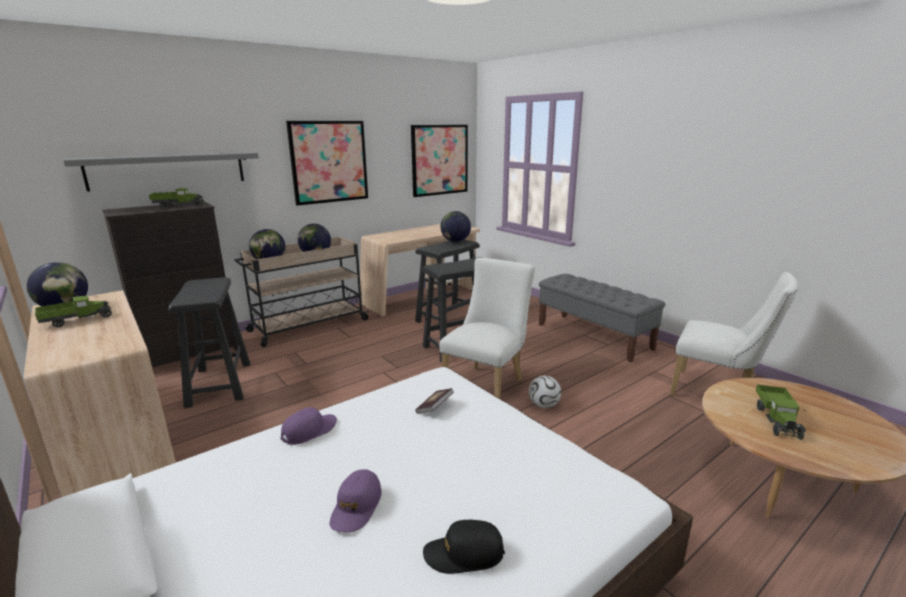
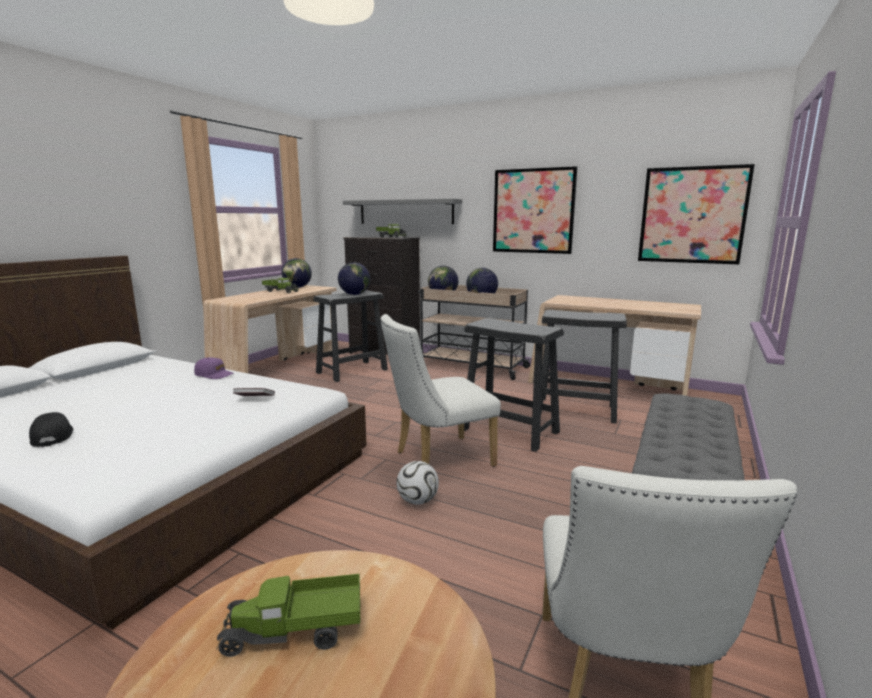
camera: 65 degrees right, 5 degrees down
(356, 507) = (118, 401): purple cap -> none
(455, 241) = (606, 314): globe -> globe (354, 294)
(487, 384) = (437, 460): white chair -> white chair turned 150 degrees clockwise

